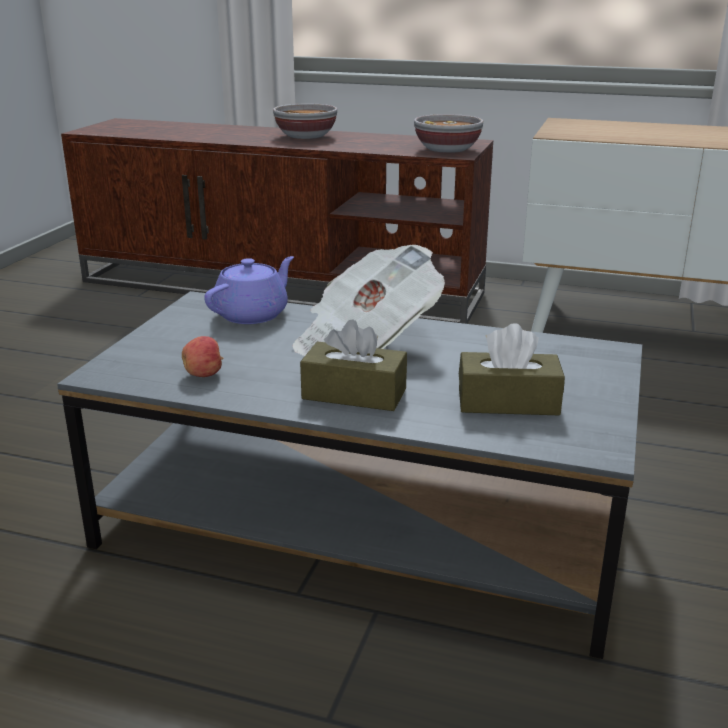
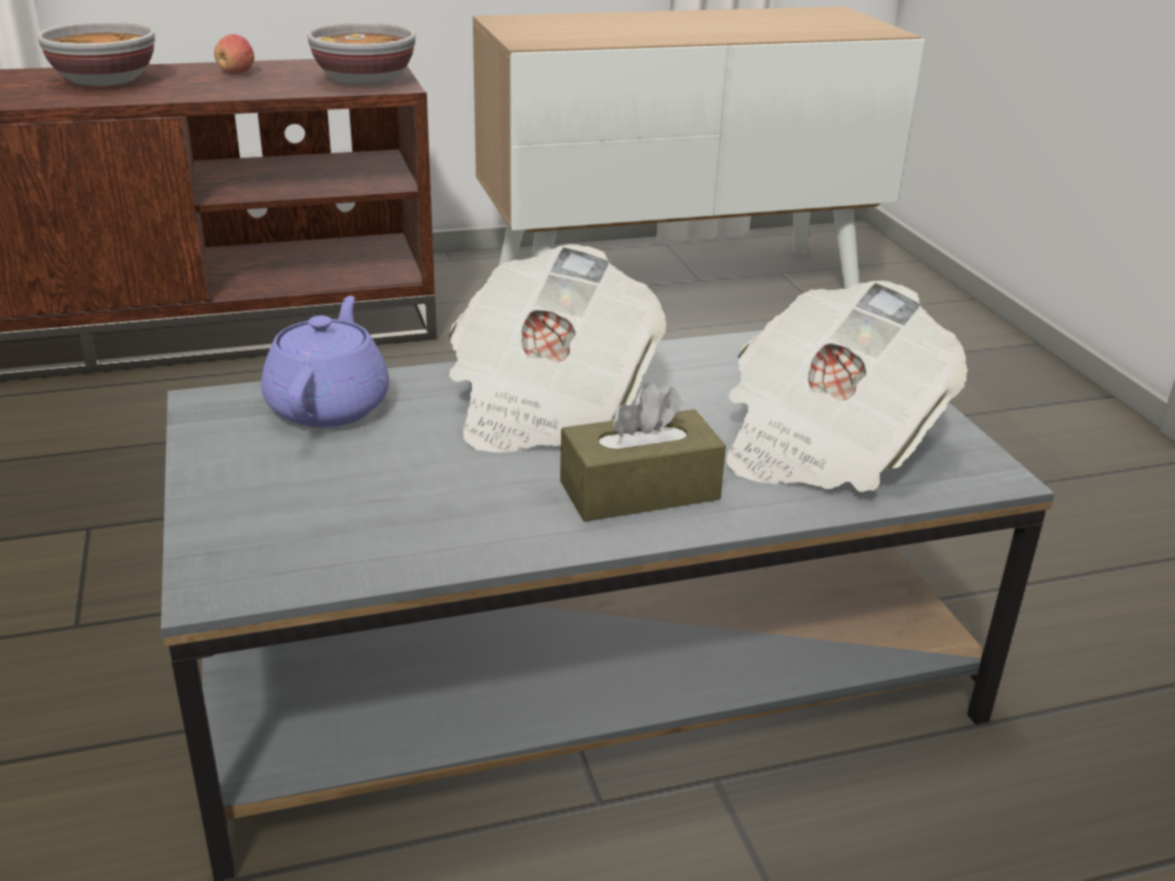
camera: 35 degrees left, 5 degrees up
(204, 374) = (392, 529): apple -> apple (236, 72)
(508, 402) = (824, 442): brown tissue box -> newspaper

